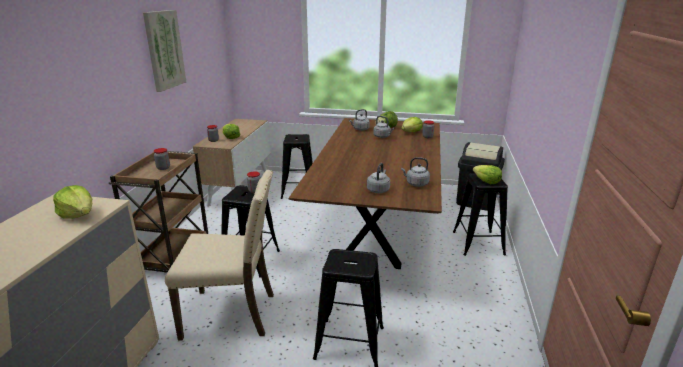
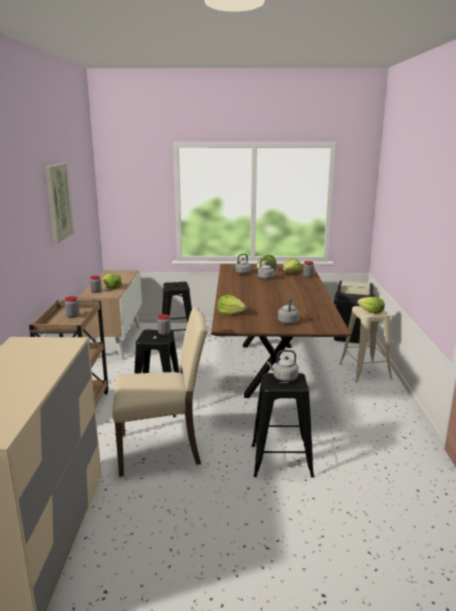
camera: 10 degrees left, 5 degrees down
(78, 215) = (52, 351): lettuce -> lettuce (230, 313)
(416, 184) = (318, 314): grey kettle -> grey kettle (284, 378)
(478, 243) = (364, 371): black stool -> beige stool

